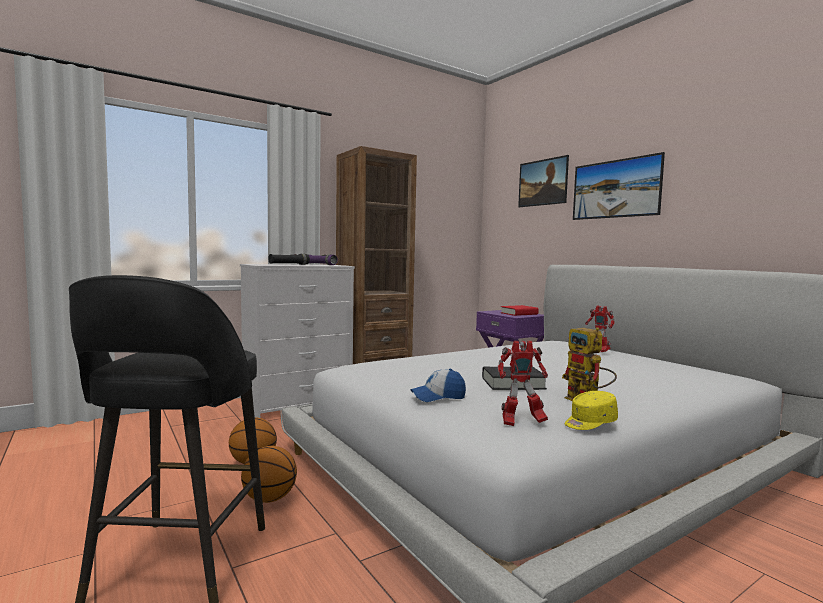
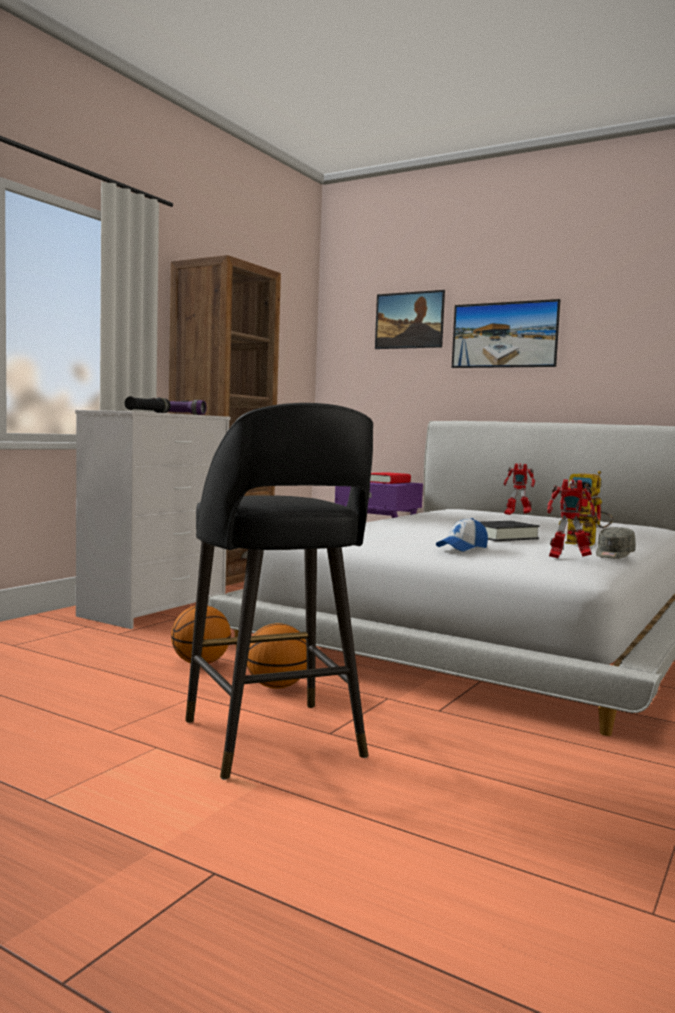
camera: 25 degrees left, 0 degrees up
(521, 423) = (567, 558): toy robot -> toy robot turned 45 degrees clockwise
(589, 422) = (613, 555): yellow cap -> grey cap

